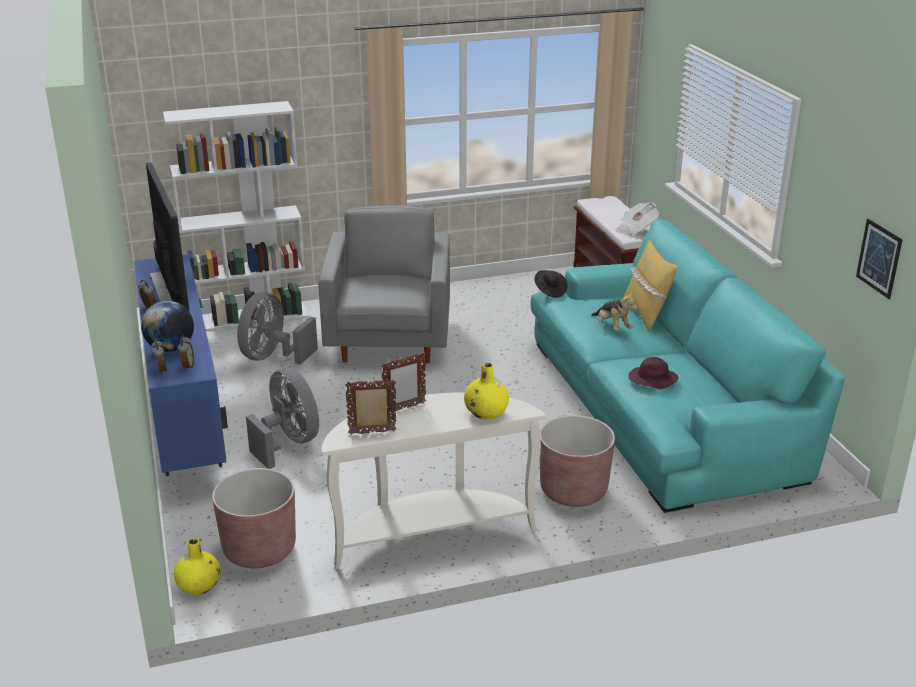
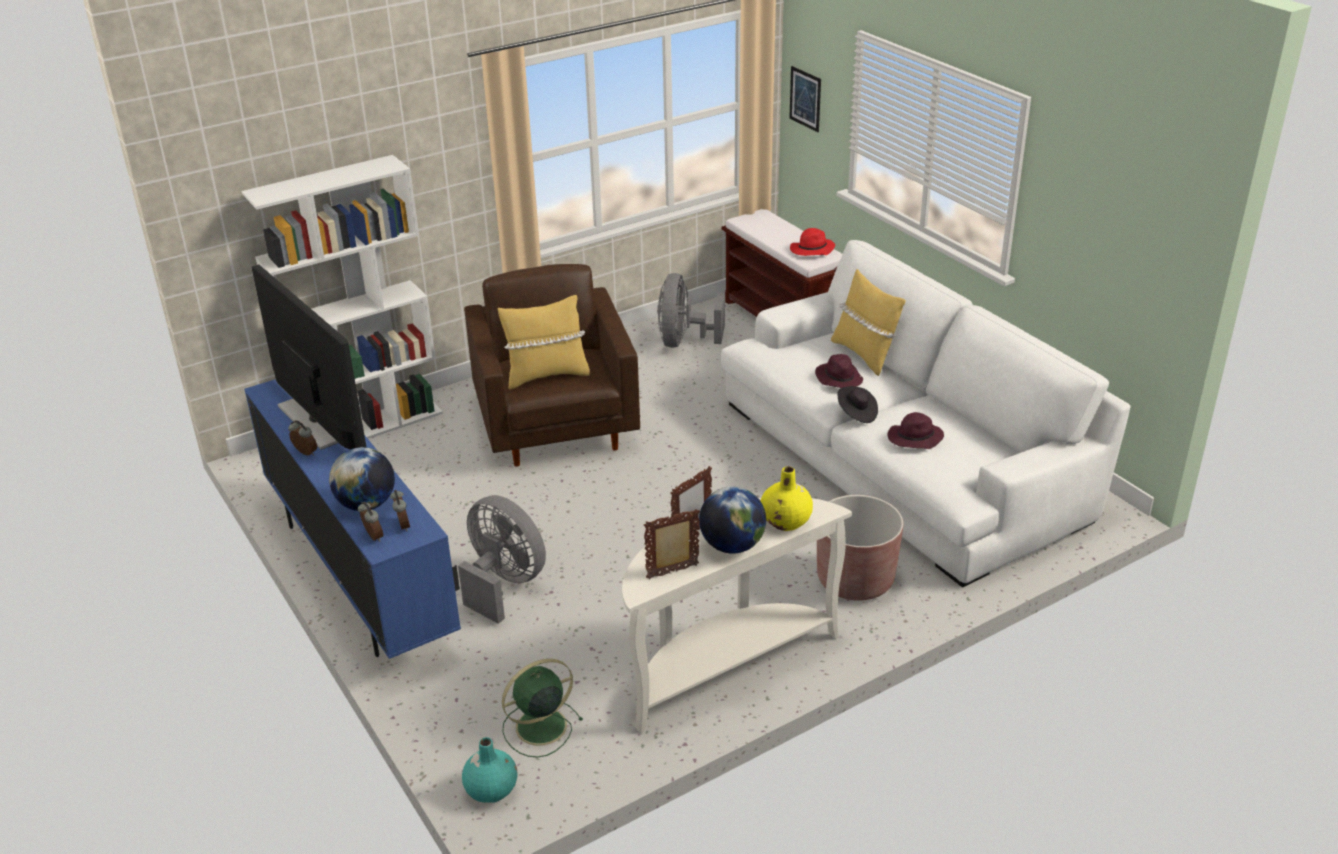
camera: 15 degrees left, 5 degrees up
(199, 586) = (491, 789): yellow vase -> turquoise vase
(259, 549) = (539, 727): brown planter -> green fan
(273, 357) = (426, 474): grey fan -> grey fan (684, 341)
(376, 291) = (546, 376): none -> yellow pillow
(390, 340) = (556, 427): grey armchair -> brown armchair
(431, 422) = (732, 546): none -> globe
(550, 291) = (745, 342): black hat -> black hat (856, 413)
(612, 327) = (838, 378): plush toy -> purple hat
(635, 229) = (811, 250): newspaper -> red hat
(663, 407) = (902, 458): turquoise sofa -> white sofa
(879, 258) = (1154, 273): picture -> picture (805, 98)

